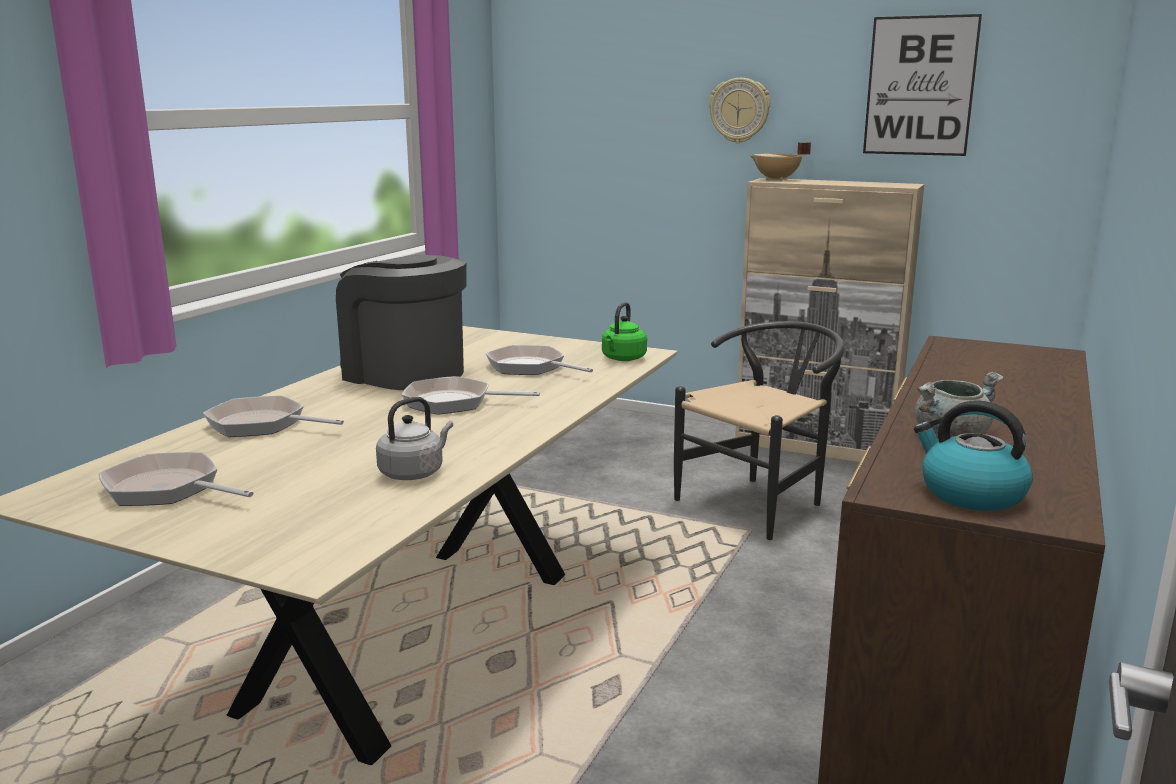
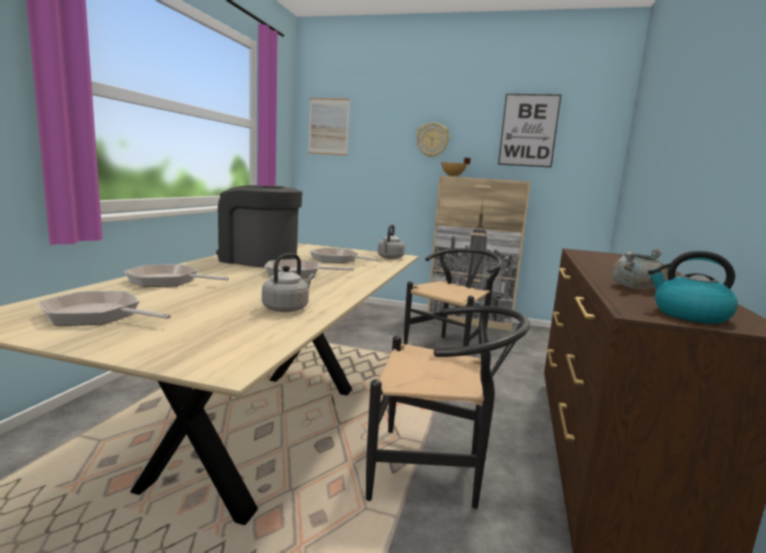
camera: 10 degrees left, 5 degrees down
(552, 92) = (328, 126): none -> picture
(623, 359) = (390, 258): green kettle -> grey kettle
(663, 709) = (436, 472): none -> black chair

